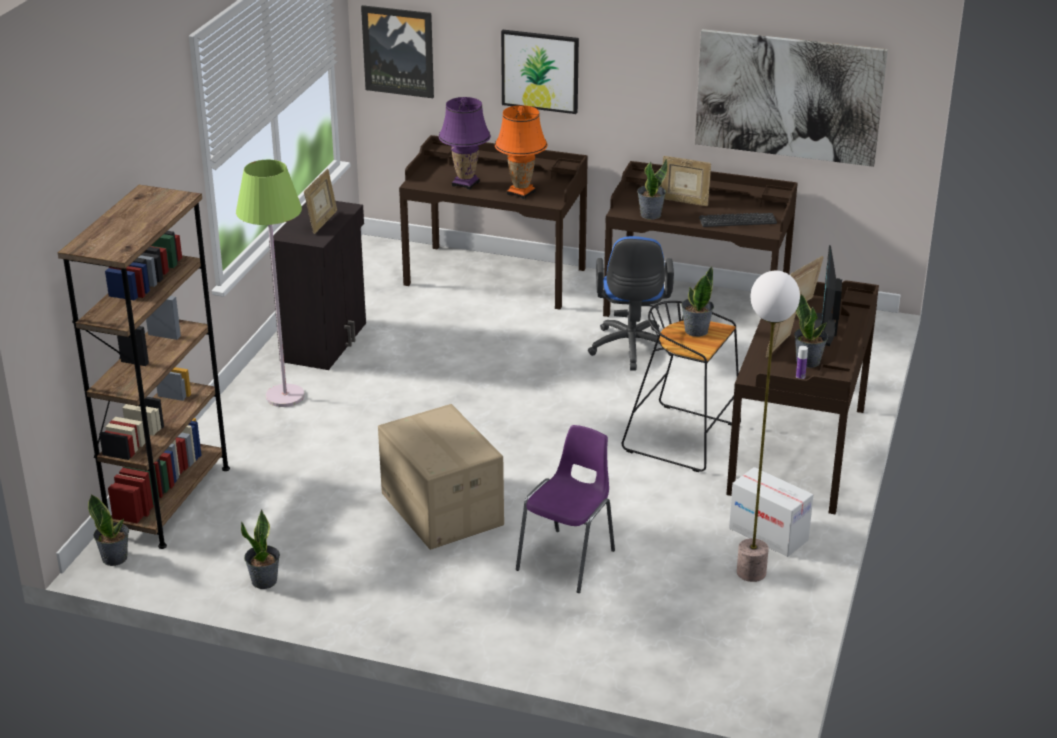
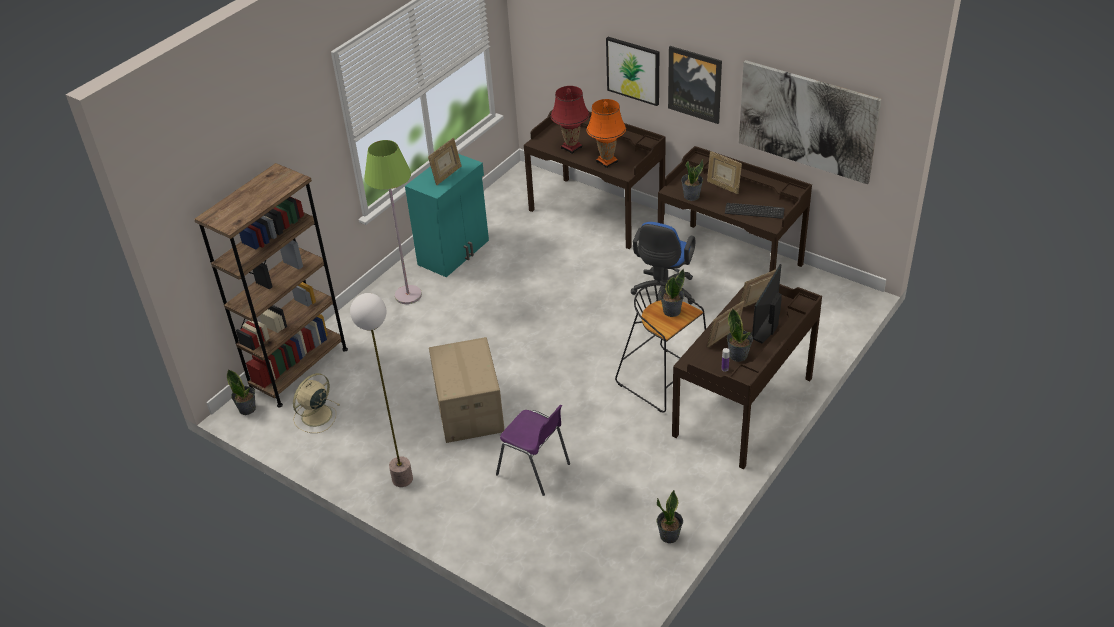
camera: 20 degrees right, 10 degrees up
(223, 550) = (315, 416): none -> beige fan
(264, 581) = (330, 446): potted plant -> potted plant (669, 535)
(325, 342) = (455, 252): black cabinet -> turquoise cabinet
(398, 51) = (540, 39): picture -> picture (695, 84)
(465, 184) = (571, 148): purple table lamp -> red table lamp
(568, 559) = (535, 470): purple chair -> purple chair turned 75 degrees clockwise
(751, 573) = (657, 508): floor lamp -> floor lamp (402, 479)
(768, 534) = (686, 477): cardboard box -> none

